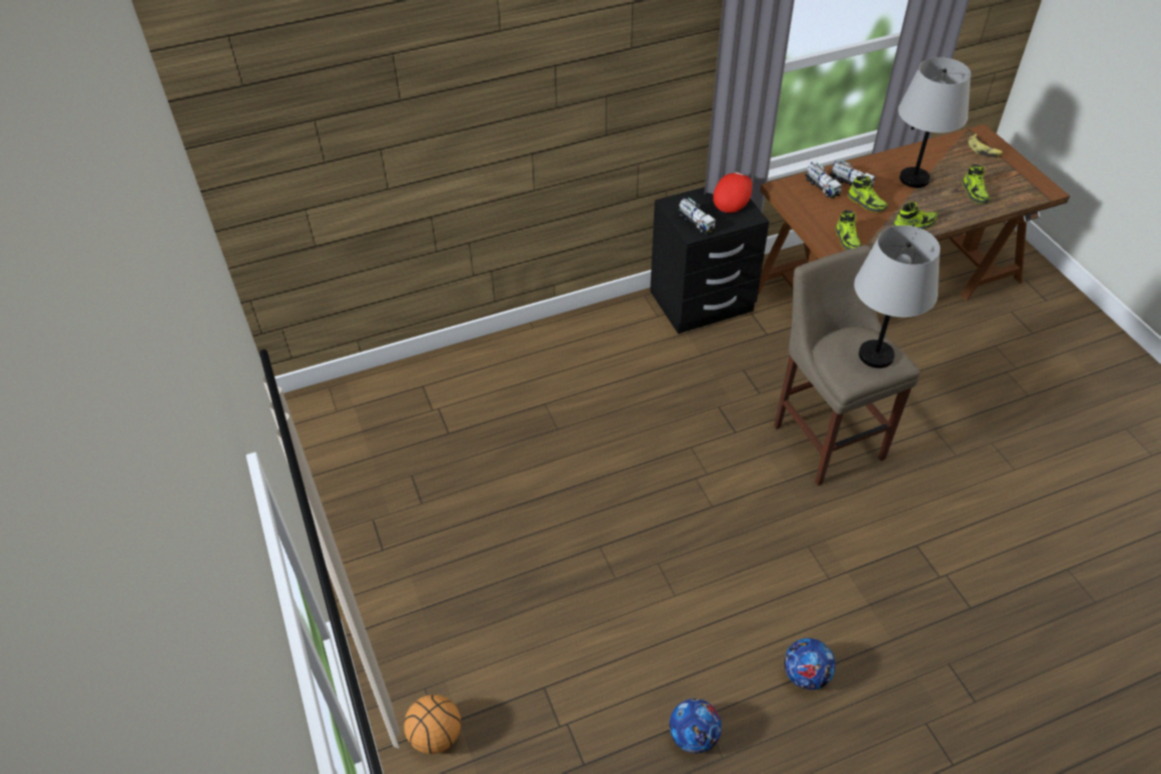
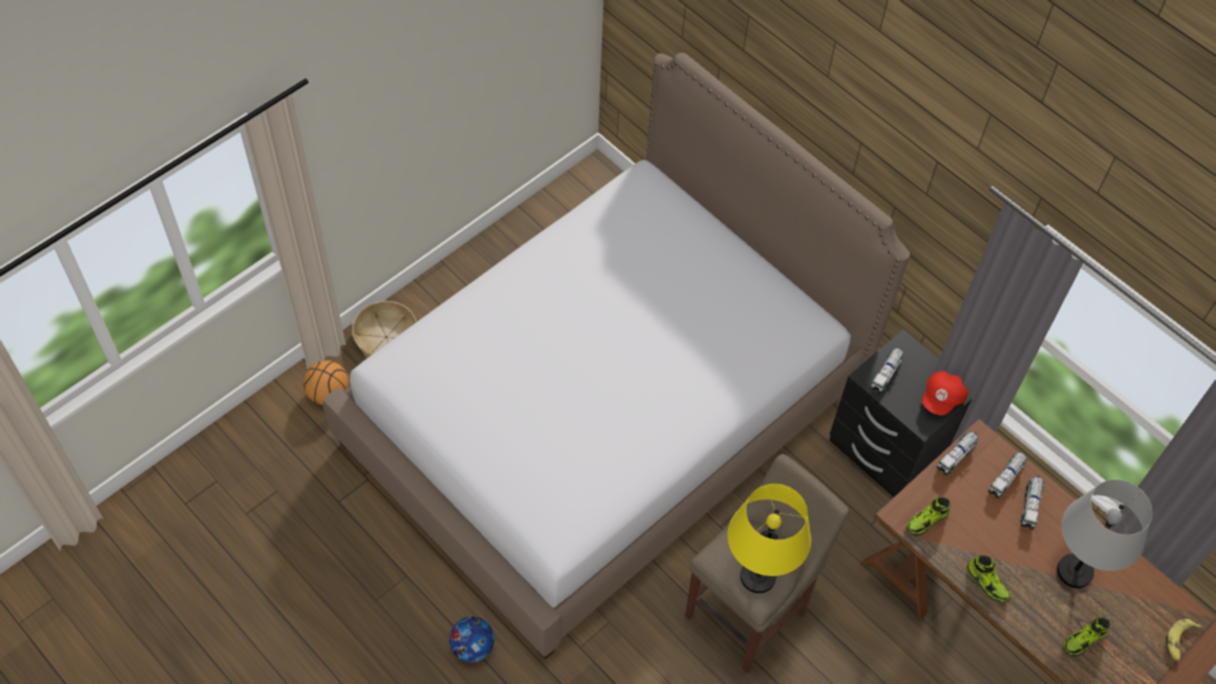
camera: 65 degrees right, 10 degrees up
(392, 652) = (386, 337): none -> basket
(582, 482) = (604, 414): none -> bed
(693, 736) = (387, 573): football -> none
(732, 199) = (942, 398): red cap -> red cap turned 120 degrees clockwise
(792, 206) = (956, 457): none -> toy truck
(866, 203) = (1001, 529): shoe -> none
(876, 355) = (758, 577): grey table lamp -> yellow table lamp

